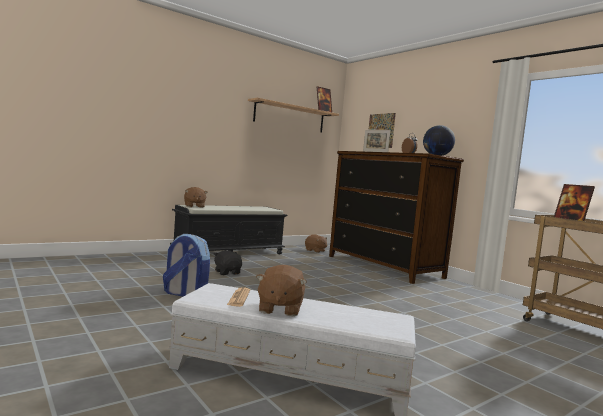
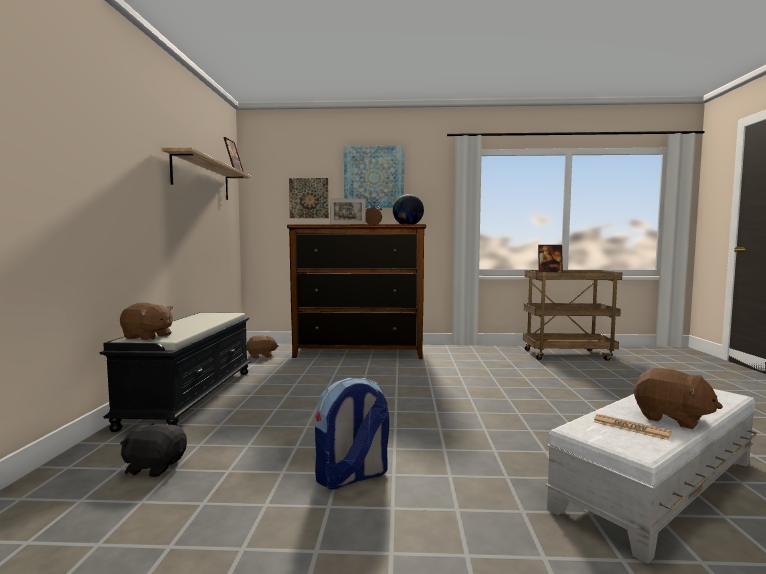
camera: 50 degrees left, 0 degrees up
(227, 272) = (282, 422): black plush toy -> black plush toy (155, 466)
(429, 110) = (374, 177): none -> picture

